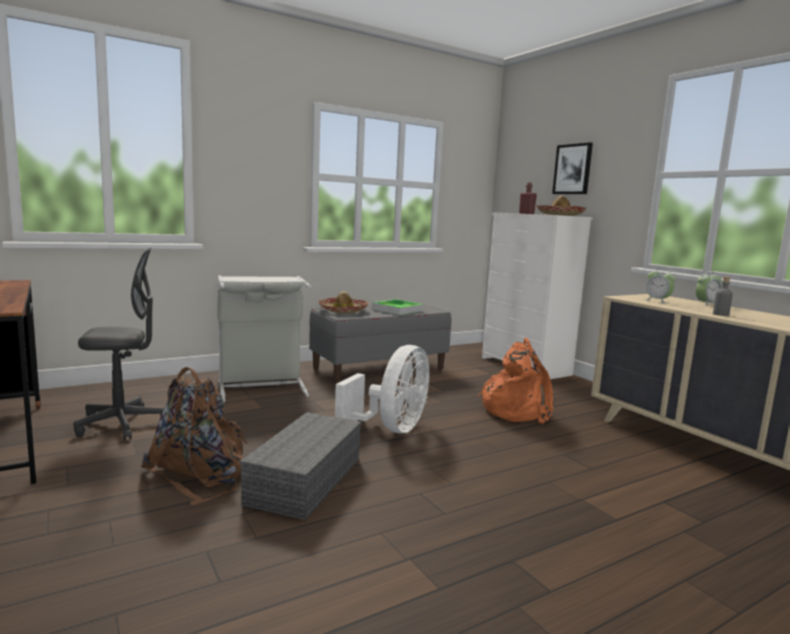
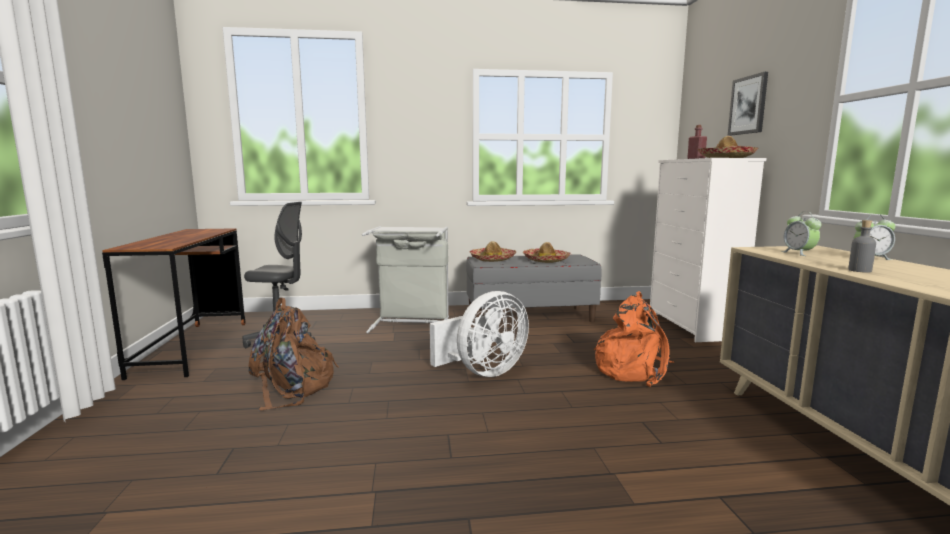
camera: 25 degrees right, 0 degrees up
(305, 479) = (364, 404): grey storage box -> none
(397, 310) = (546, 260): tray -> hat

